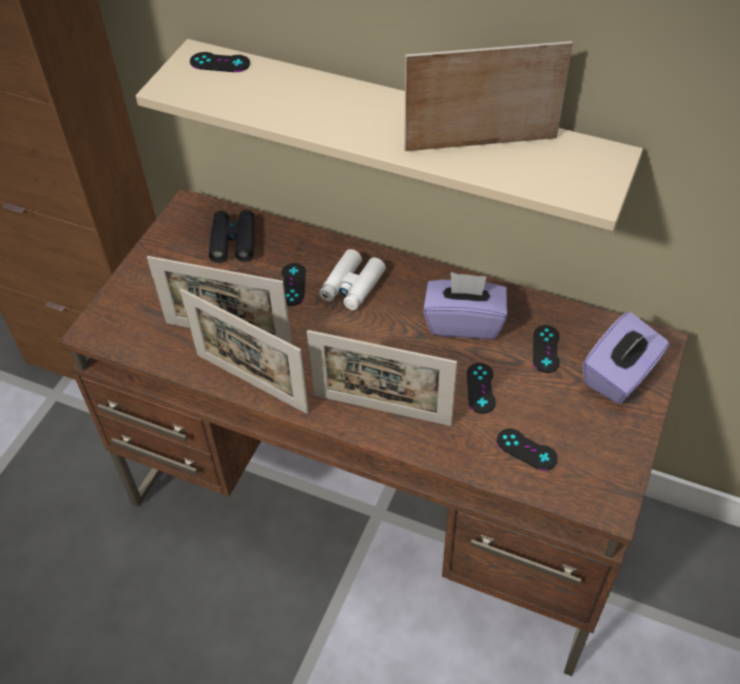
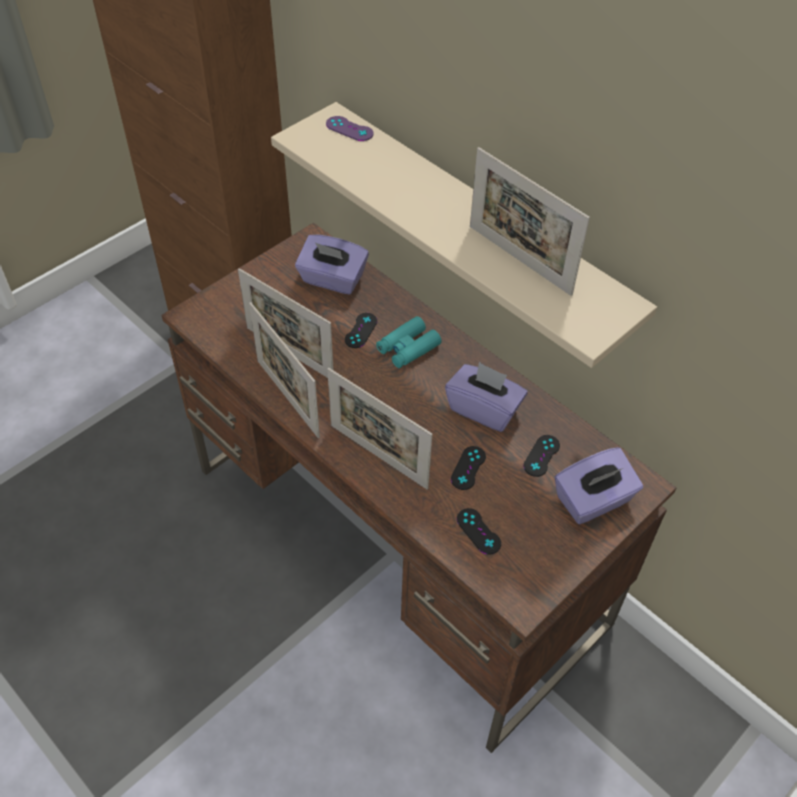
camera: 20 degrees right, 0 degrees up
(220, 63) = (349, 129): black game controller -> purple game controller
(233, 241) = (332, 280): black binoculars -> purple tissue box
(352, 286) = (408, 348): white binoculars -> turquoise binoculars
(480, 144) = (519, 260): picture frame -> picture frame turned 150 degrees counterclockwise

